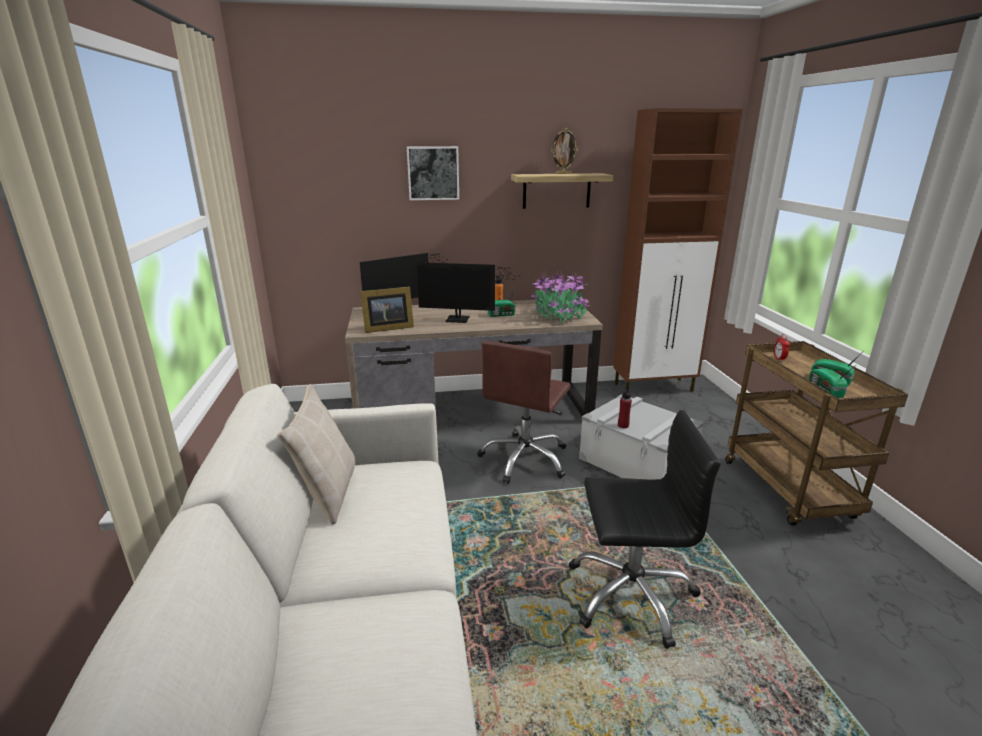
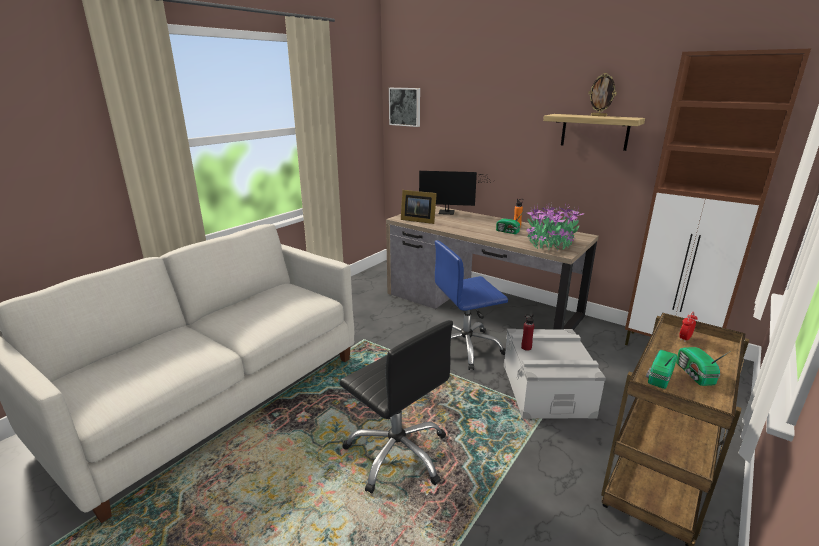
camera: 45 degrees right, 0 degrees up
(328, 492) = (268, 292): beige pillow -> none
(433, 173) = (491, 109): picture -> picture (405, 106)
(461, 319) = (472, 227): monitor -> none
(525, 459) = (465, 348): brown office chair -> blue office chair

